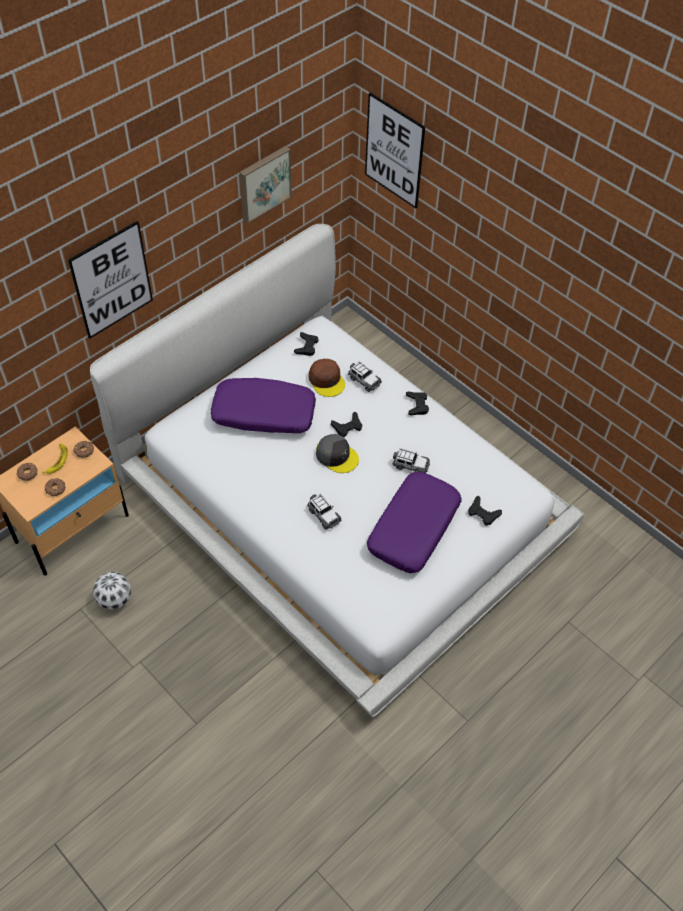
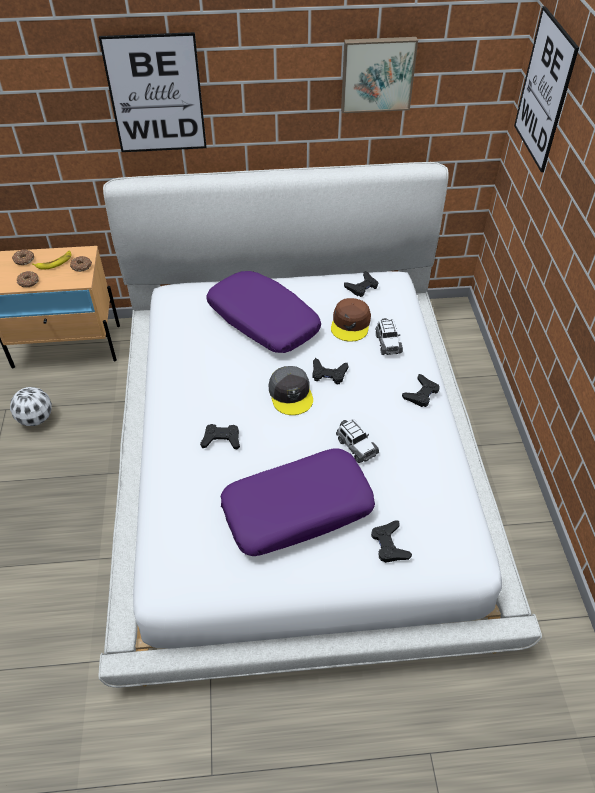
camera: 40 degrees right, 5 degrees down
(323, 515) = (221, 439): toy car -> black game controller

